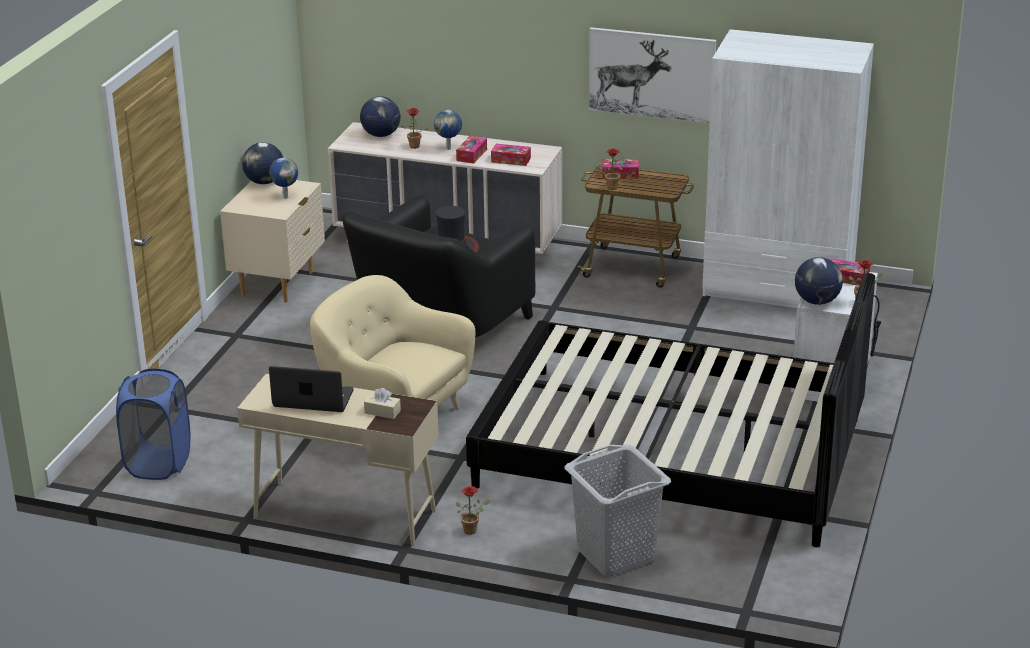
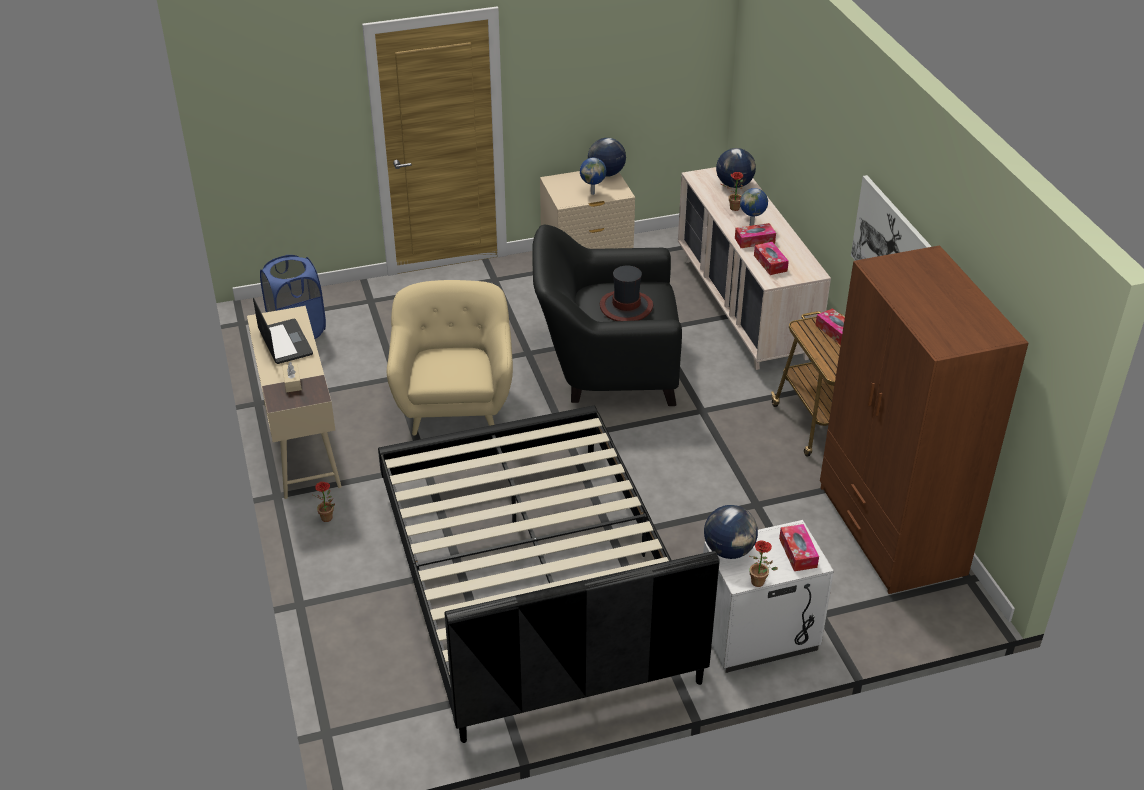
camera: 55 degrees right, 10 degrees up
(613, 187) = (806, 338): potted plant -> none
(615, 555) = (352, 615): grey laundry basket -> none
(778, 288) = (890, 530): white wardrobe -> brown wardrobe

